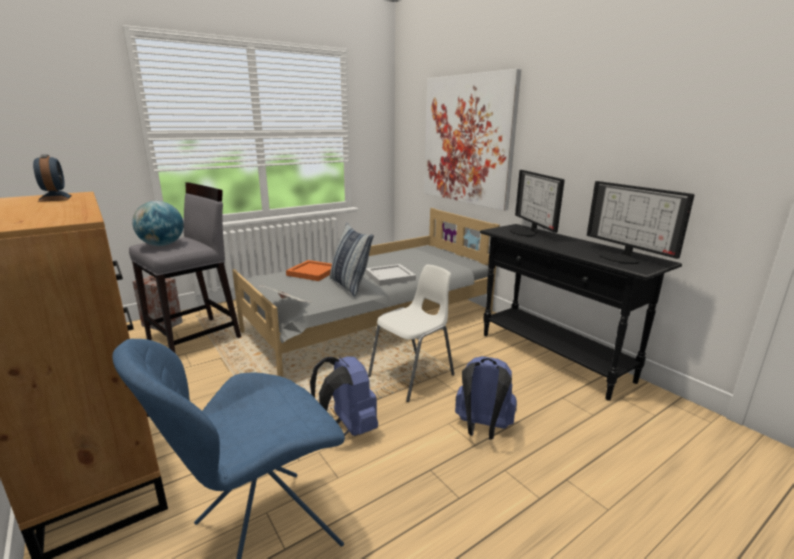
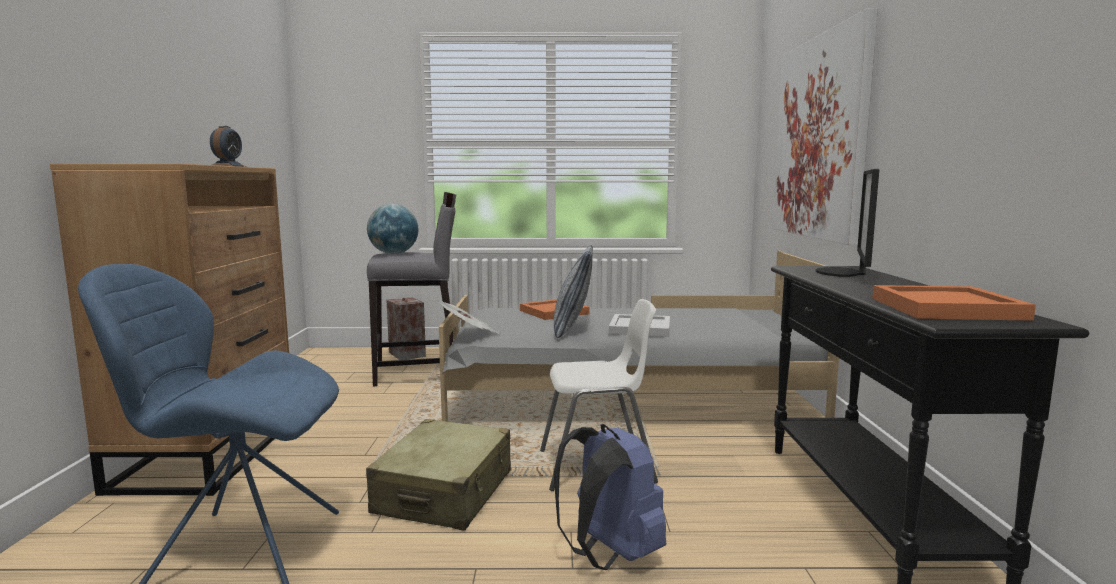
camera: 35 degrees right, 10 degrees down
(347, 429) = (445, 492): blue backpack -> beige suitcase
(621, 258) = (948, 308): monitor -> orange tray

